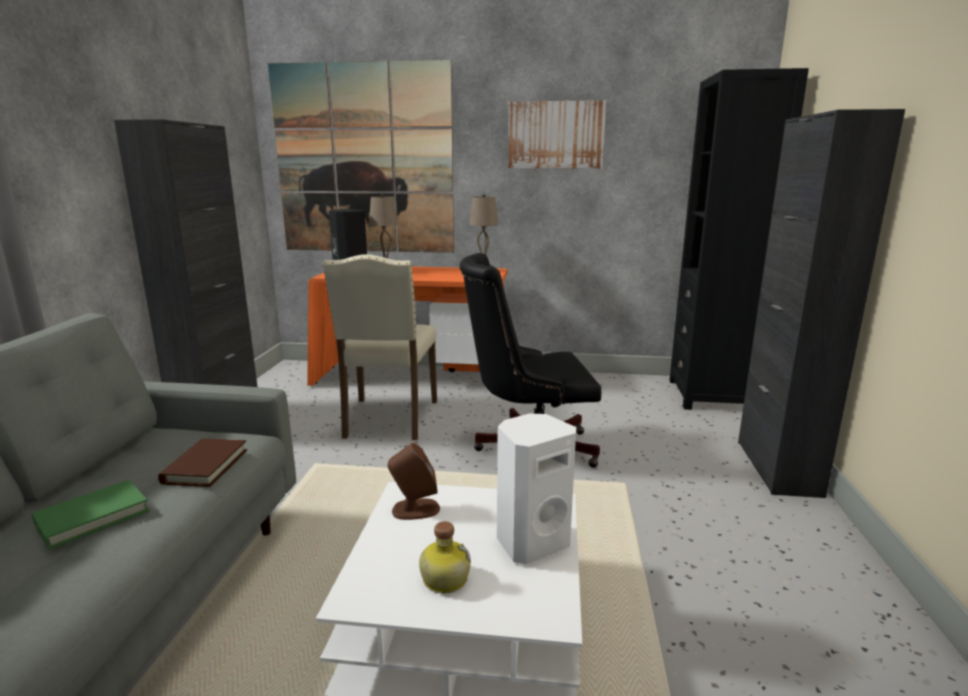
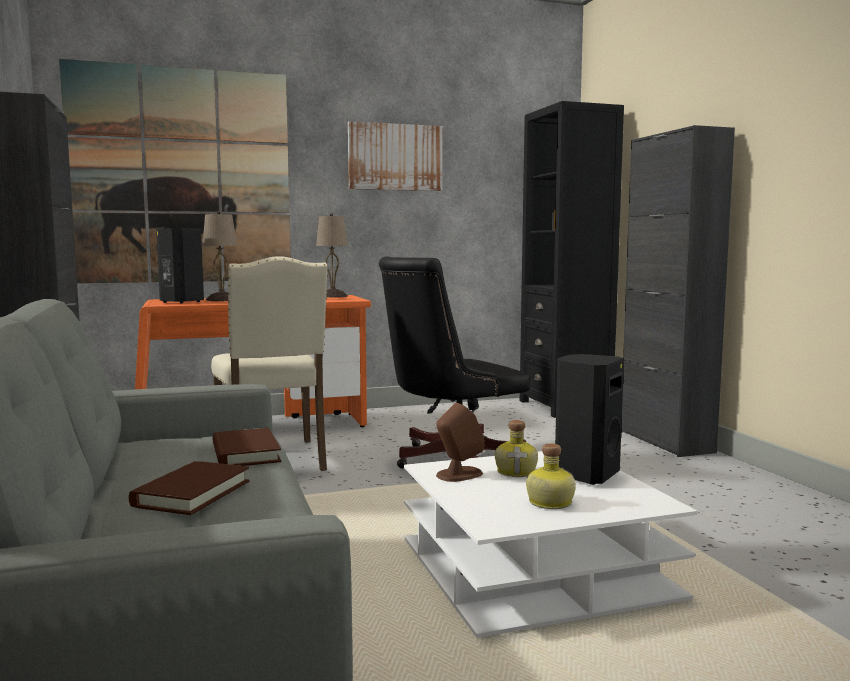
camera: 25 degrees left, 10 degrees down
(93, 517) = (192, 493): green book -> brown book
(471, 519) = (517, 472): none -> bottle
(531, 542) = (585, 474): white speaker -> black speaker

